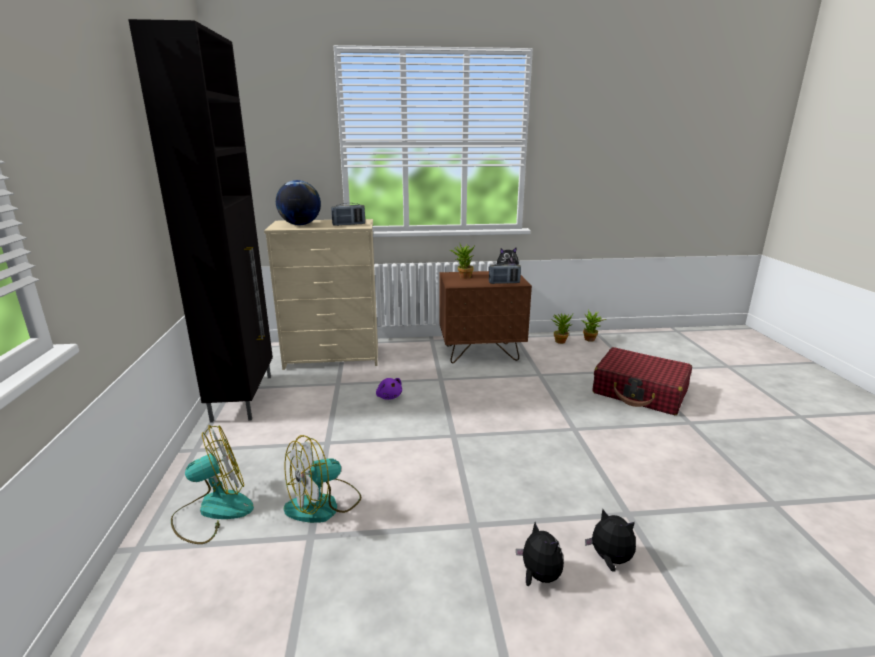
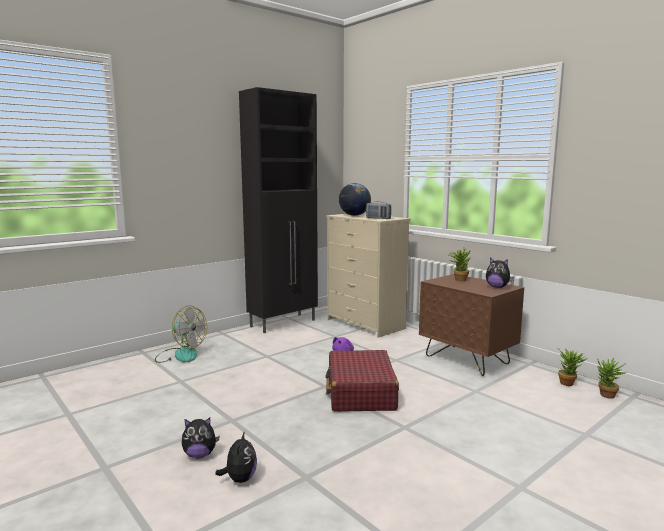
camera: 55 degrees right, 10 degrees down
(323, 504) = (209, 375): fan -> none
(504, 283) = (475, 290): radio -> none
(538, 576) = (200, 455): plush toy -> plush toy turned 60 degrees clockwise
(640, 392) = (537, 446): red suitcase -> red suitcase (360, 392)

